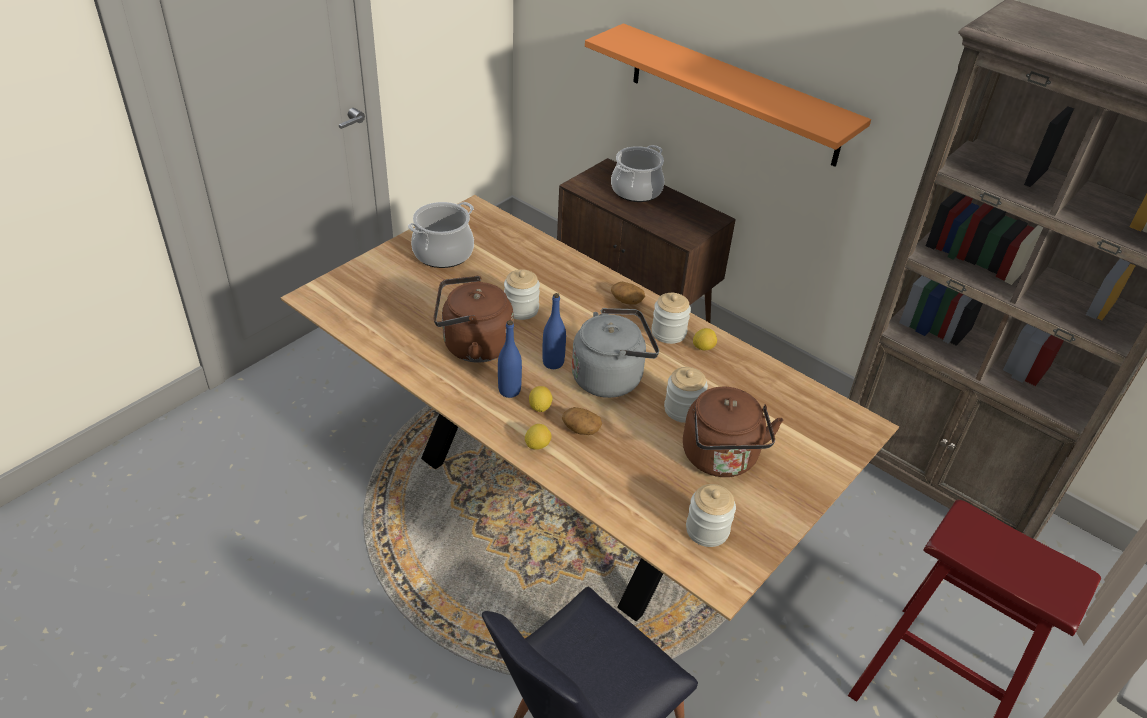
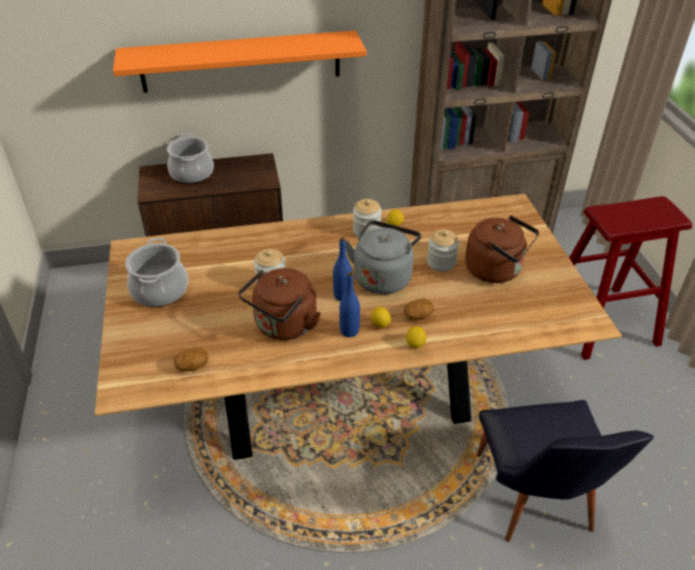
camera: 50 degrees left, 0 degrees up
(626, 300) = (316, 231): potato -> potato (192, 366)
(707, 530) = (549, 307): jar -> none

